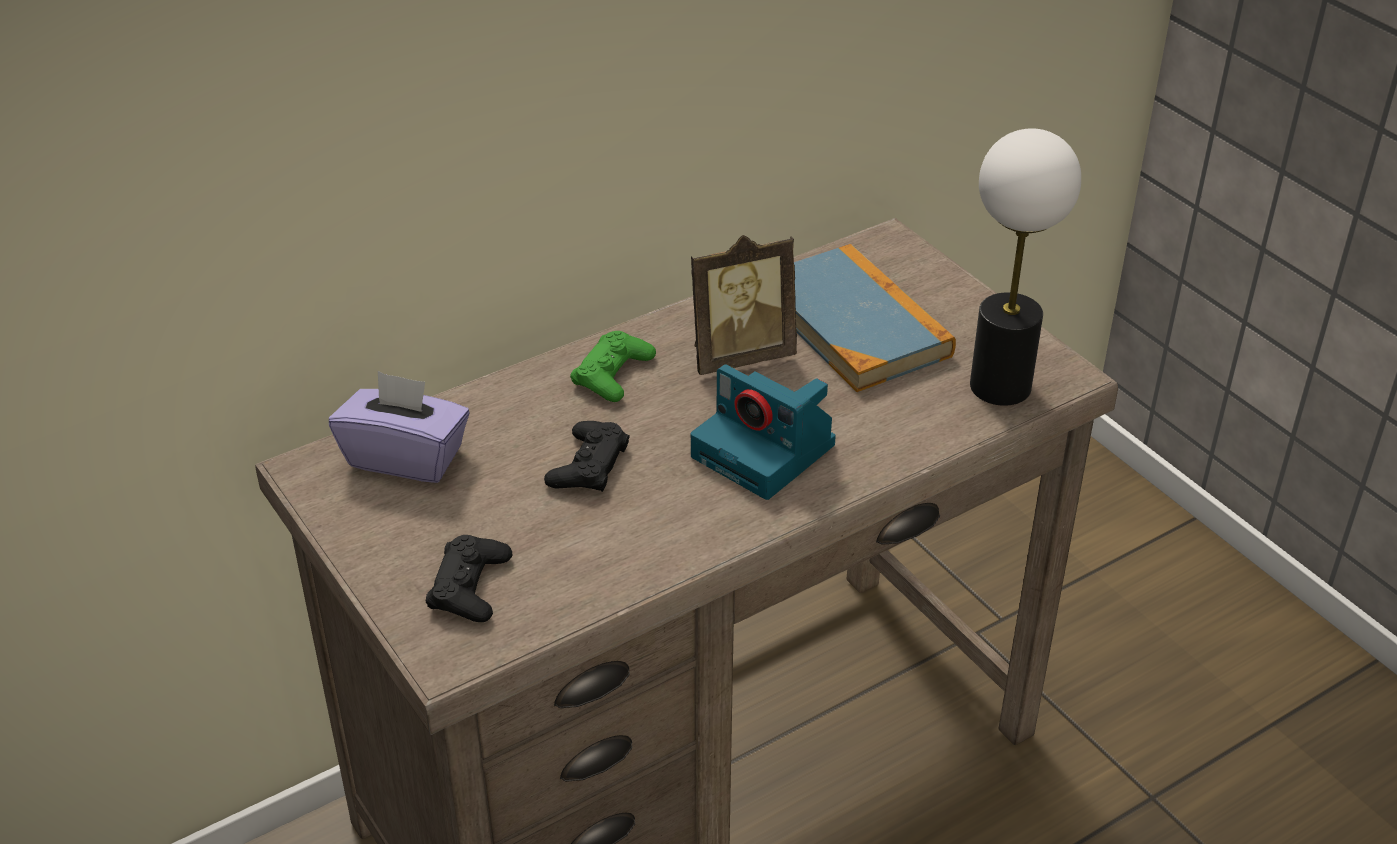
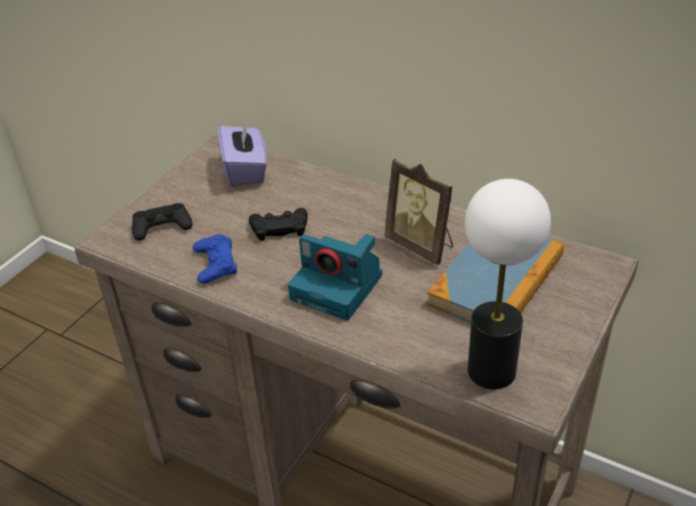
camera: 65 degrees right, 0 degrees up
(613, 374) = (363, 207): green game controller -> none
(618, 552) = (215, 264): none -> blue game controller
(766, 451) = (339, 287): camera -> camera turned 75 degrees counterclockwise

